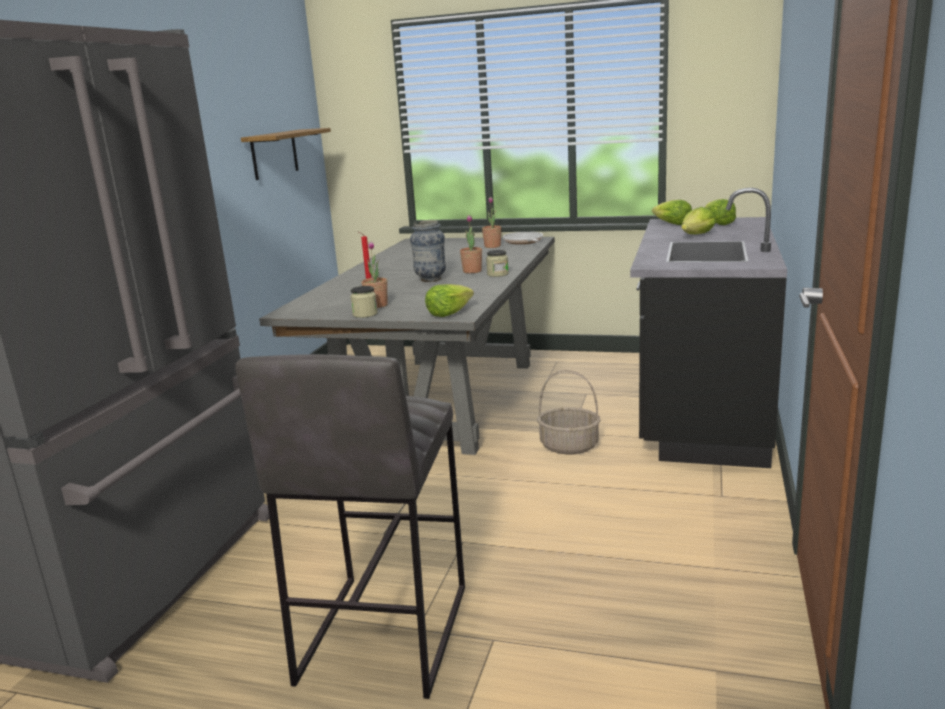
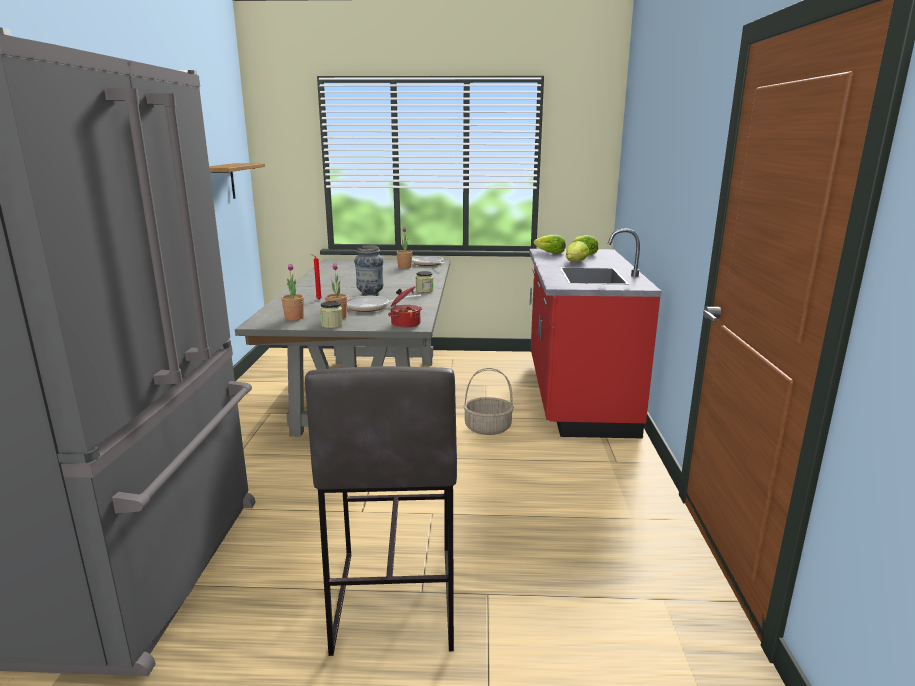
camera: 15 degrees left, 0 degrees up
(423, 294) = (372, 307): none -> frying pan
(449, 313) = (405, 324): lettuce -> cooking pot
(472, 271) = (401, 288): potted plant -> potted plant (294, 318)
(701, 409) = (576, 395): black counter -> red counter

